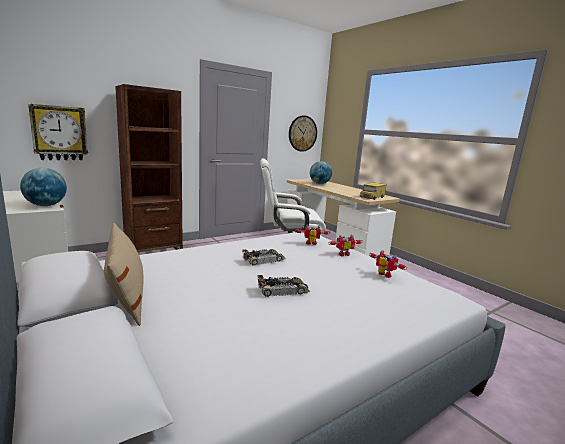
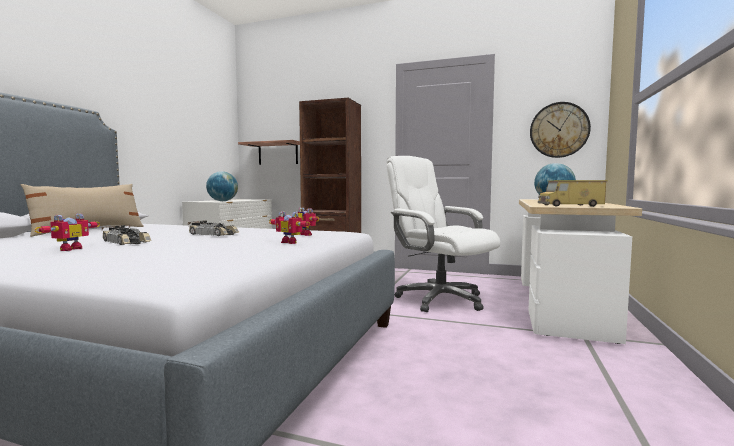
camera: 55 degrees right, 10 degrees down
(59, 133) = (278, 154): wall clock -> shelf
(383, 275) = (229, 254): toy robot -> toy robot (68, 249)

